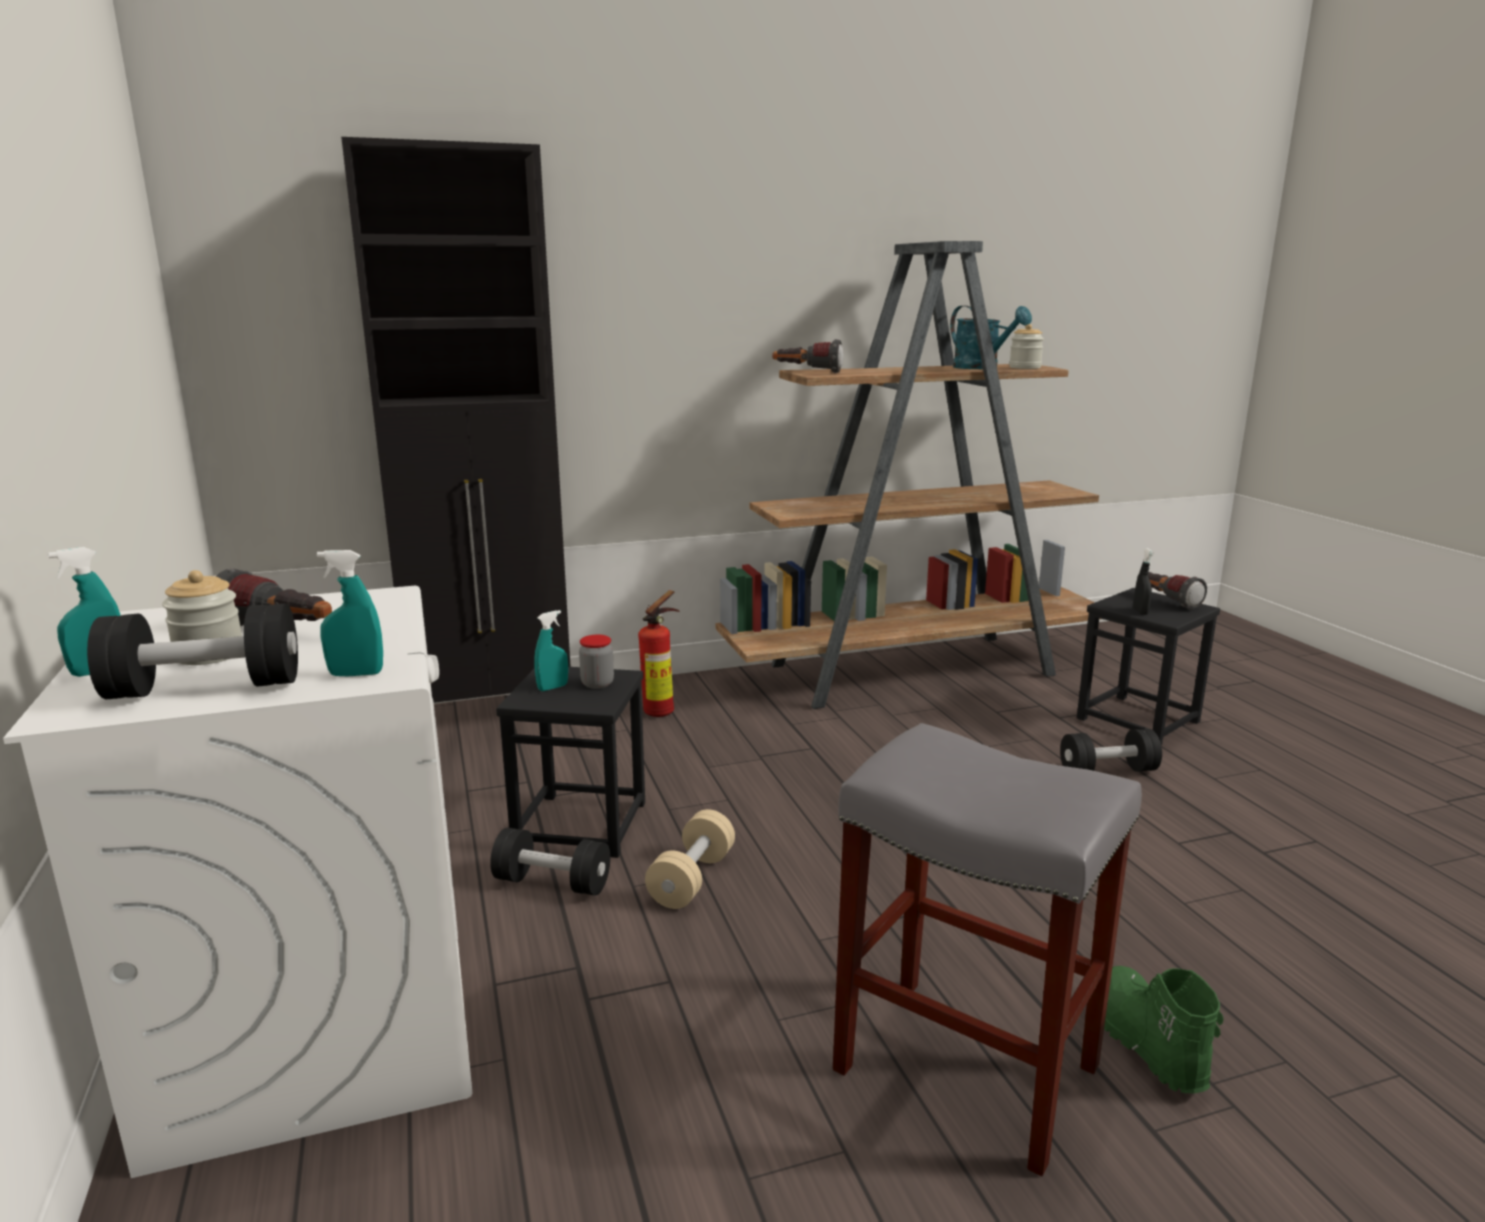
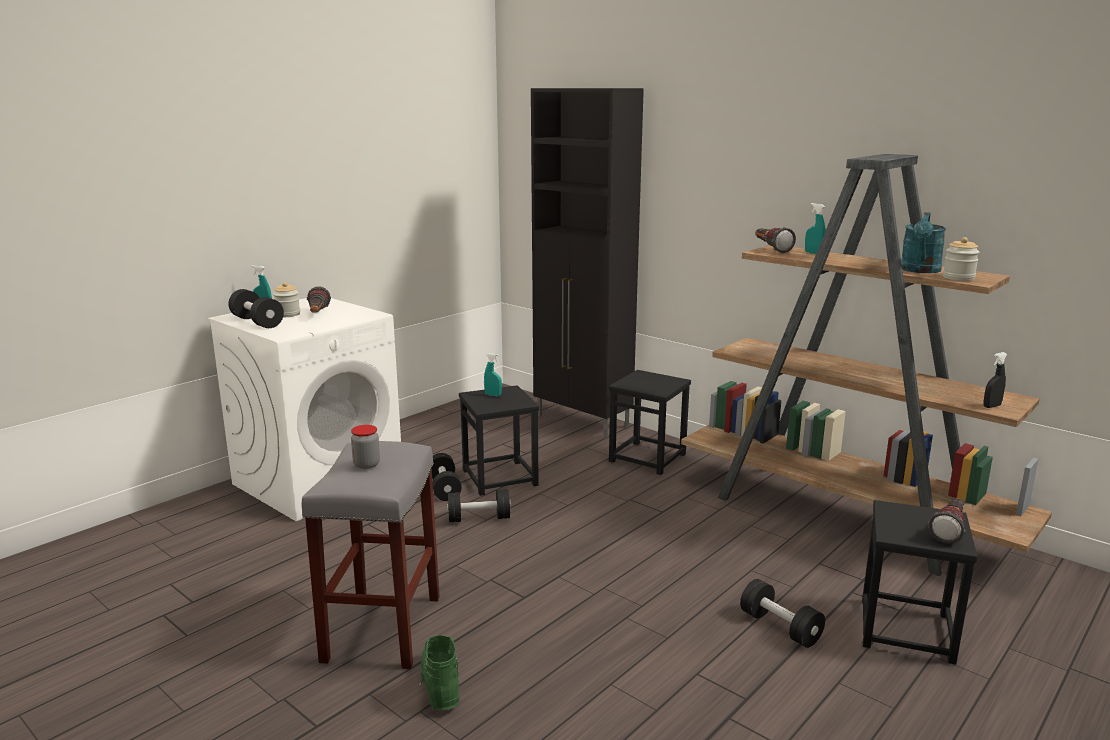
camera: 60 degrees right, 0 degrees up
(356, 674) = (282, 332): turquoise spray bottle -> turquoise spray bottle (813, 253)
(597, 684) = (508, 401): jar -> jar (366, 464)
(662, 711) = (648, 457): fire extinguisher -> black stool
(692, 879) = (479, 518): beige dumbbell -> black dumbbell
(1140, 612) = (893, 521): black spray bottle -> black spray bottle (992, 406)
(1145, 1043) = (440, 683): green boot -> green boot turned 60 degrees counterclockwise

